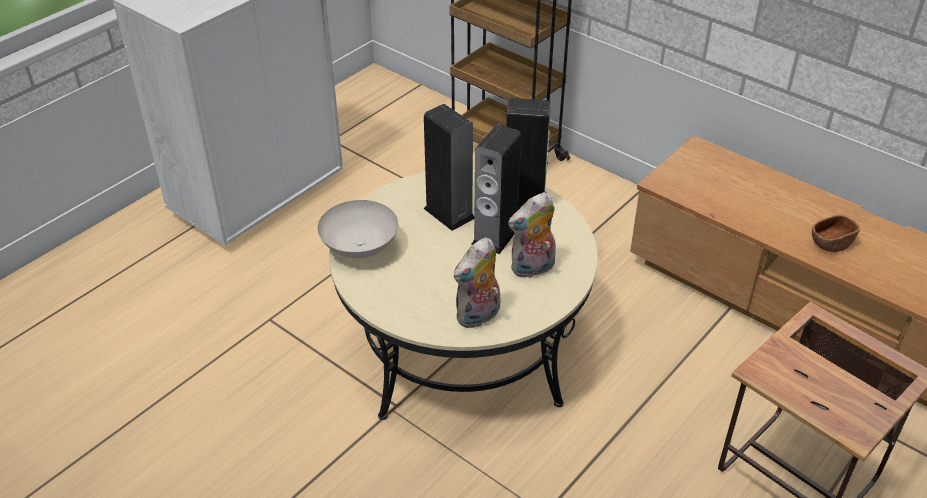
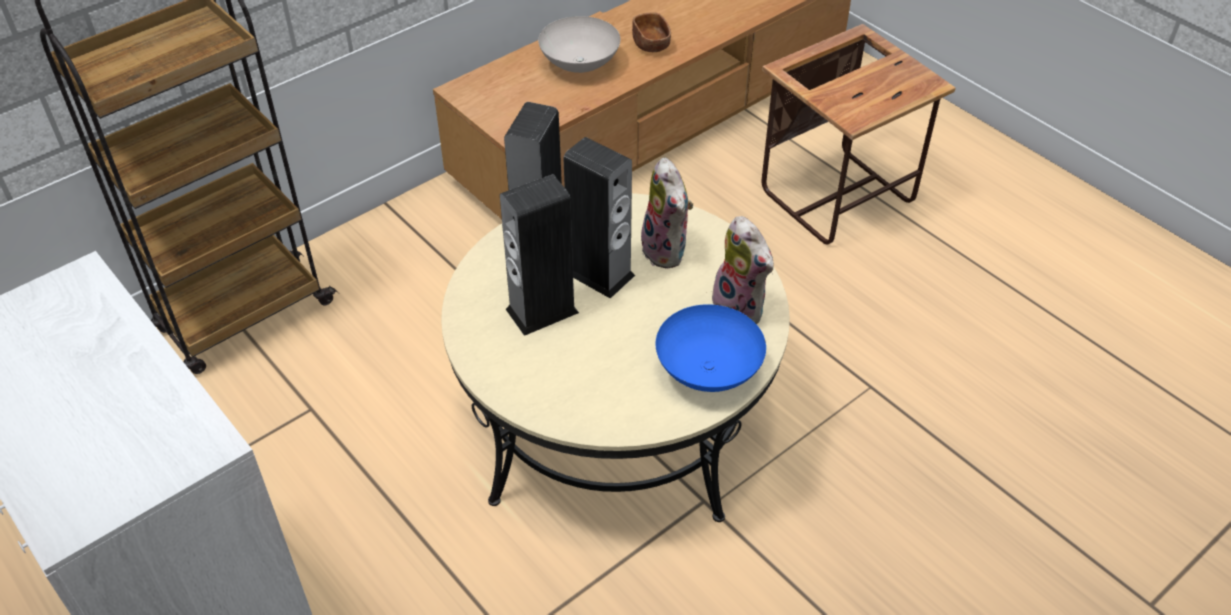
camera: 80 degrees left, 5 degrees up
(361, 247) = (589, 408): white bowl -> white bowl (579, 64)
(405, 302) = (707, 372): none -> blue bowl

